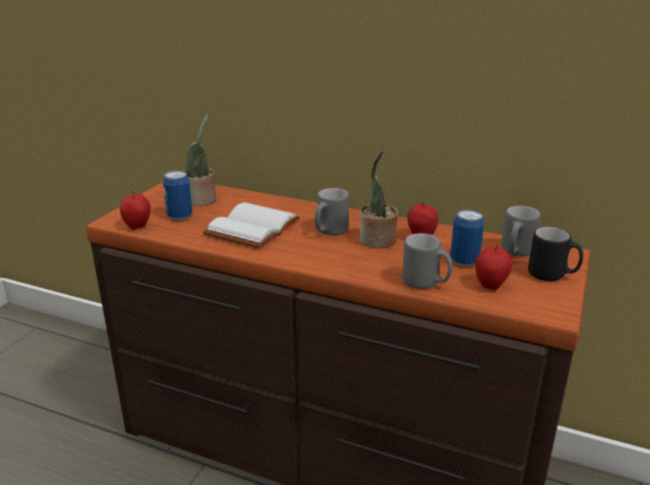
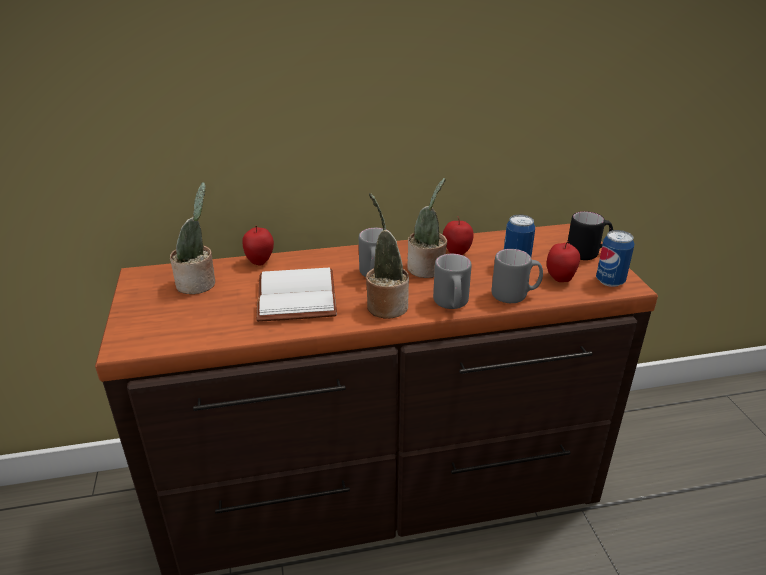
camera: 35 degrees left, 5 degrees up
(138, 226) = (166, 341): apple -> apple (260, 261)
(180, 216) = (200, 311): can -> can (610, 281)
(307, 254) = (385, 305): none -> potted plant
(515, 252) = (540, 242): grey mug -> grey mug (451, 305)

